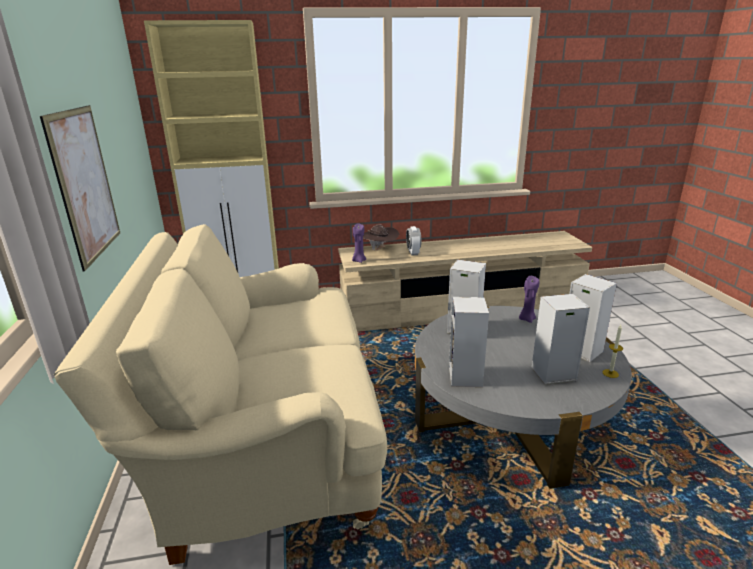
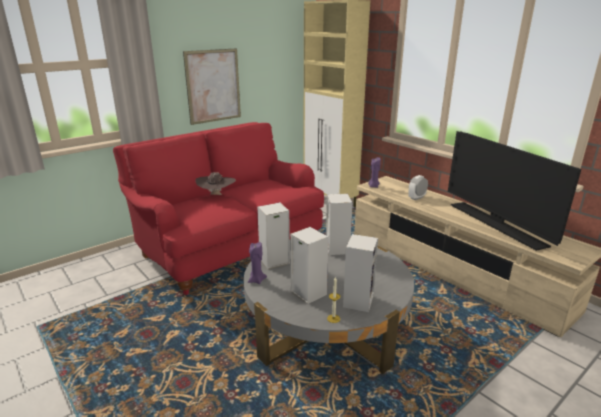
camera: 60 degrees right, 0 degrees up
(265, 441) = (228, 248): beige sofa -> red sofa
(379, 250) = (402, 187): brown hat -> brown hat (216, 196)
(500, 244) = (496, 224): none -> television
(526, 319) = (385, 270): purple candle -> purple candle (256, 280)

